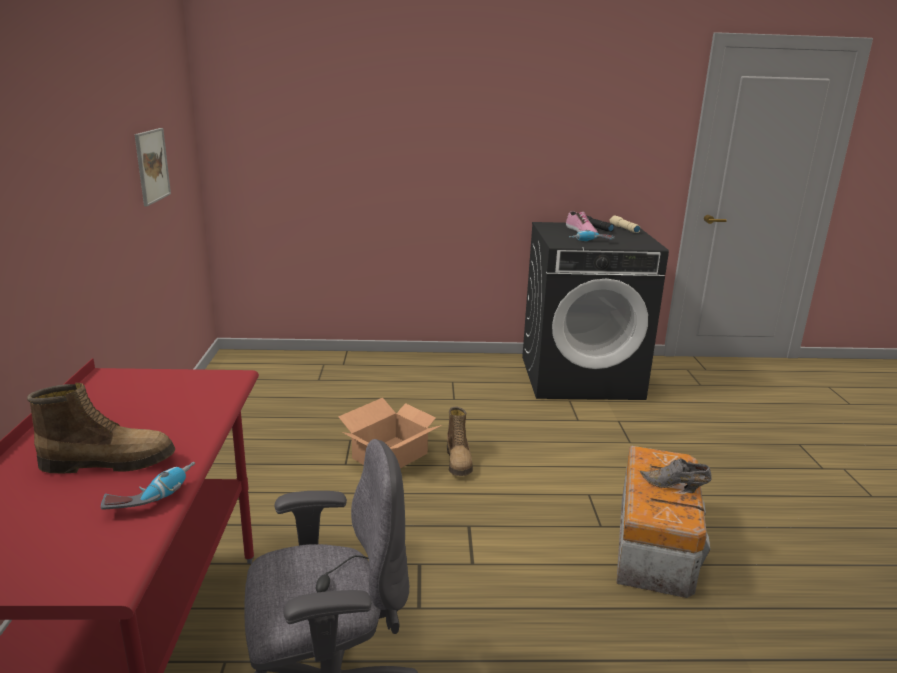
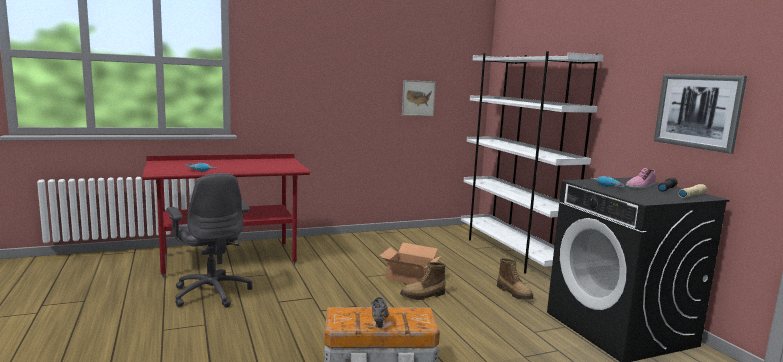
camera: 70 degrees right, 10 degrees down
(109, 462) = (221, 166): boot -> boot (514, 293)
(357, 363) = (512, 253): none -> white bookcase
(592, 144) = (697, 111): none -> picture

